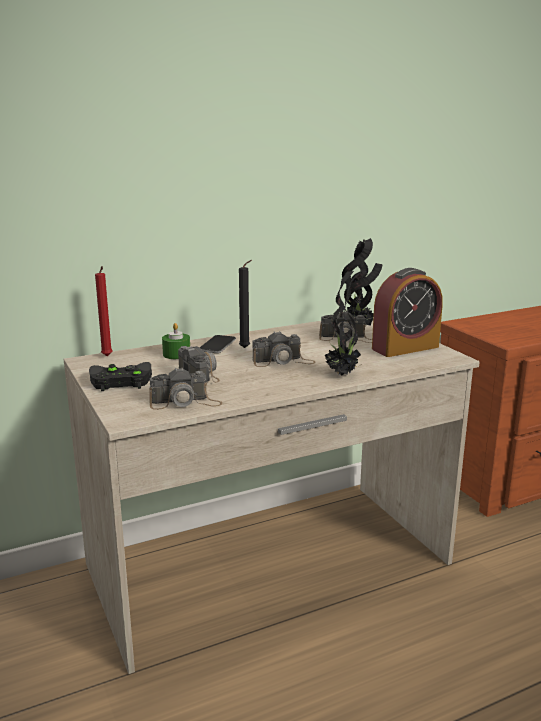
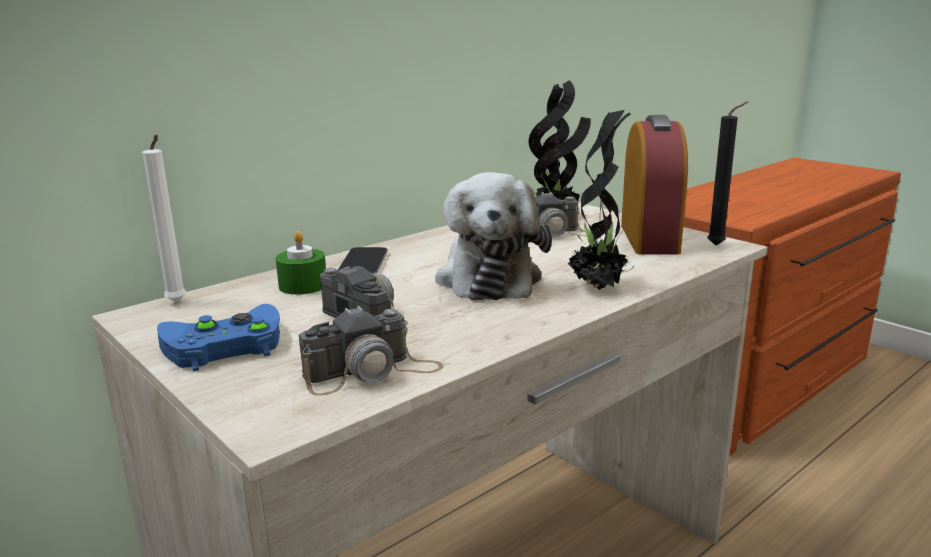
camera: 15 degrees left, 0 degrees up
(107, 357) = (178, 303): red candle -> white candle
(119, 381) = (220, 346): black game controller -> blue game controller
(246, 348) = (413, 264): black candle -> black candle (718, 245)
(283, 361) = (489, 278): camera -> plush toy
(405, 348) = (649, 239): alarm clock -> alarm clock turned 45 degrees counterclockwise

